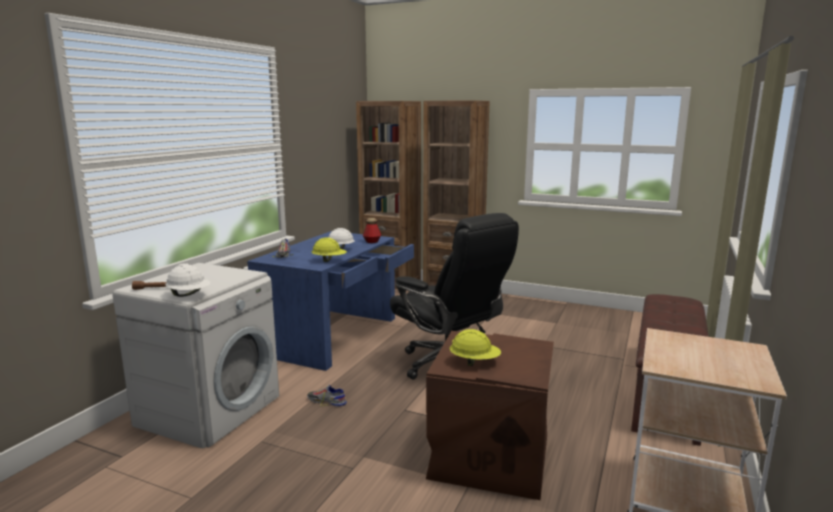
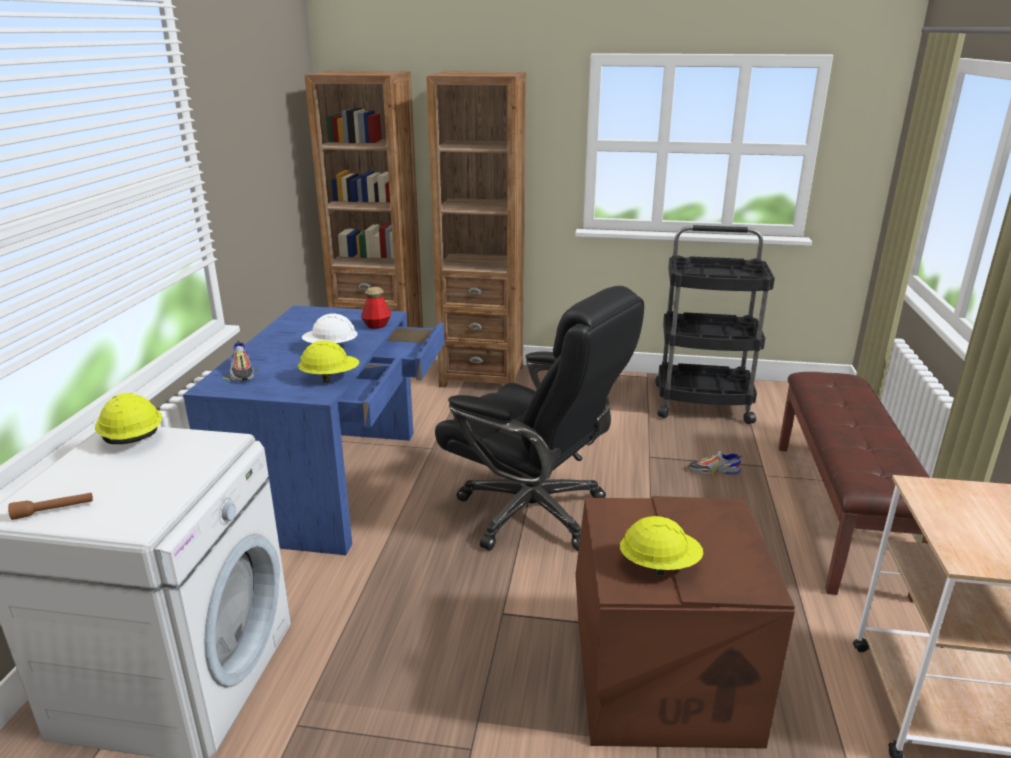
camera: 15 degrees left, 10 degrees up
(189, 295) = (138, 519): white hard hat -> none
(206, 268) = (132, 439): none -> yellow hard hat
(326, 401) = (373, 618): shoe -> shoe (713, 470)
(598, 322) = (702, 404): none -> black cart

